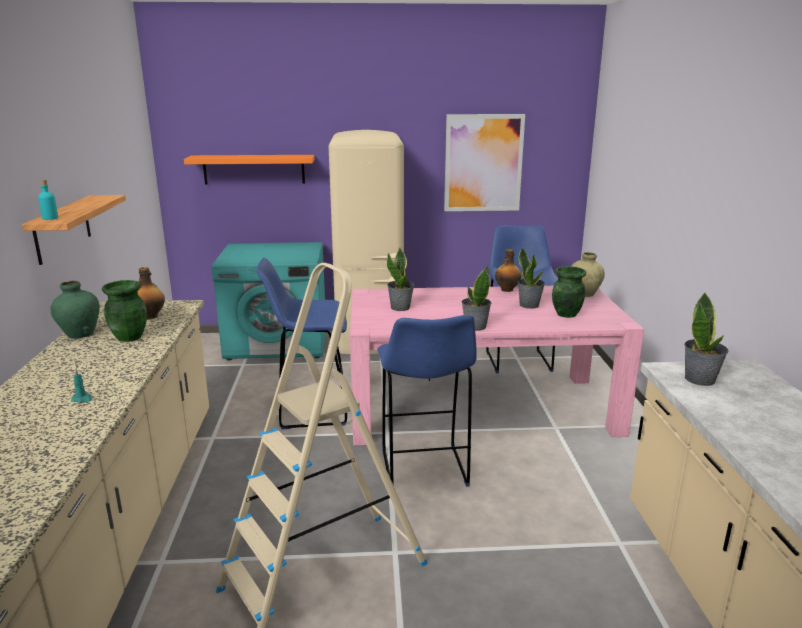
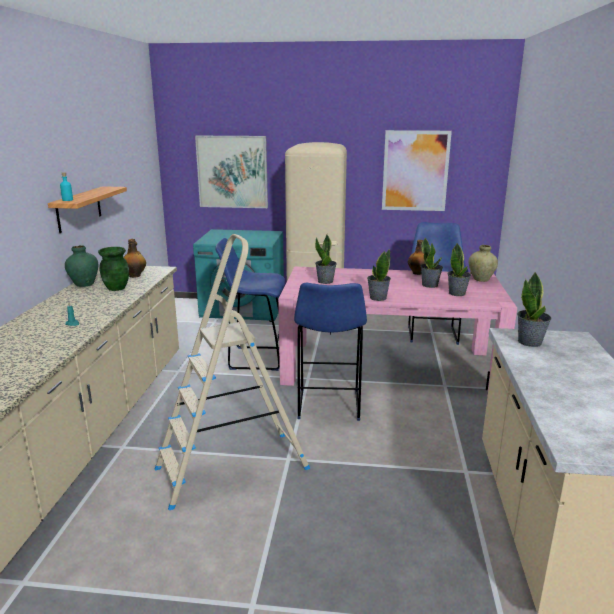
camera: 10 degrees right, 0 degrees up
(254, 169) = (232, 172): orange shelf -> picture
(566, 314) = (457, 293): green vase -> potted plant

